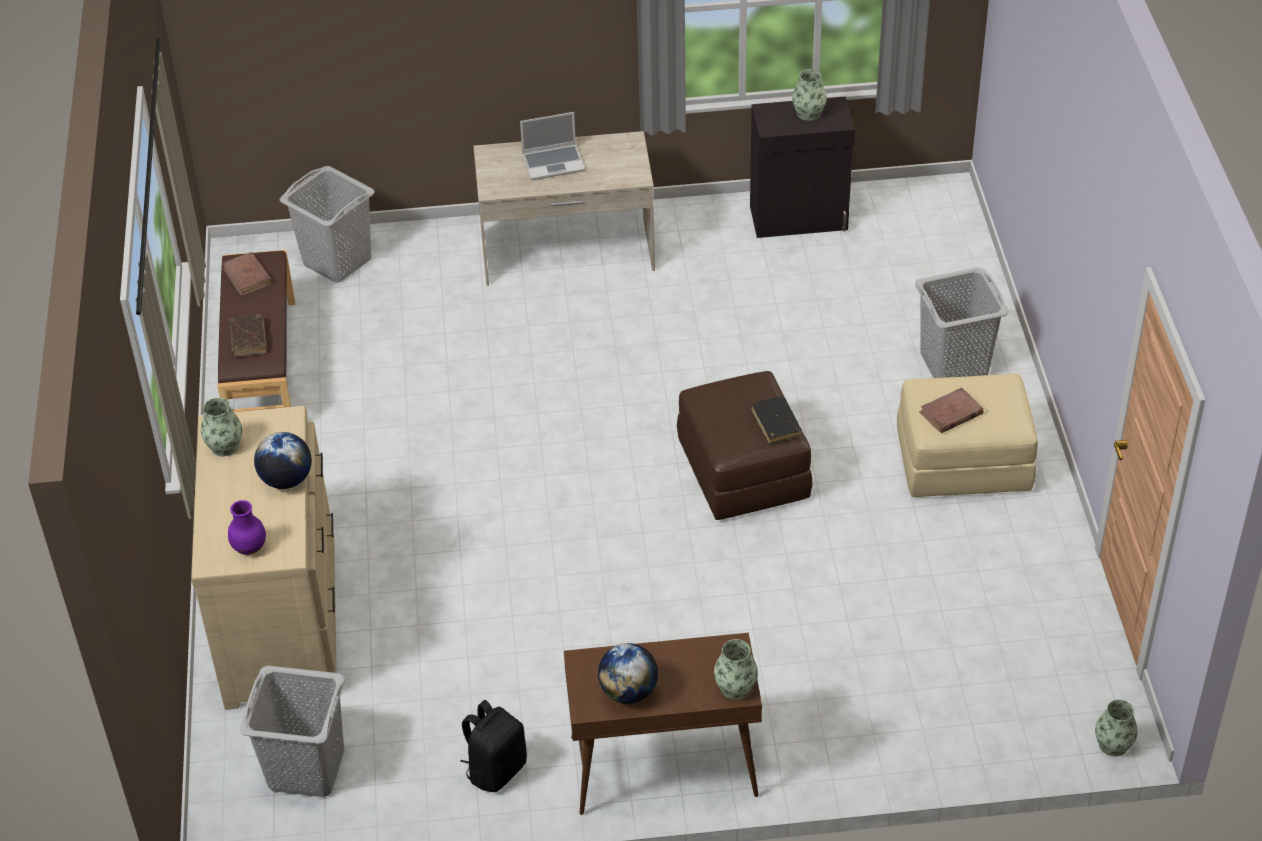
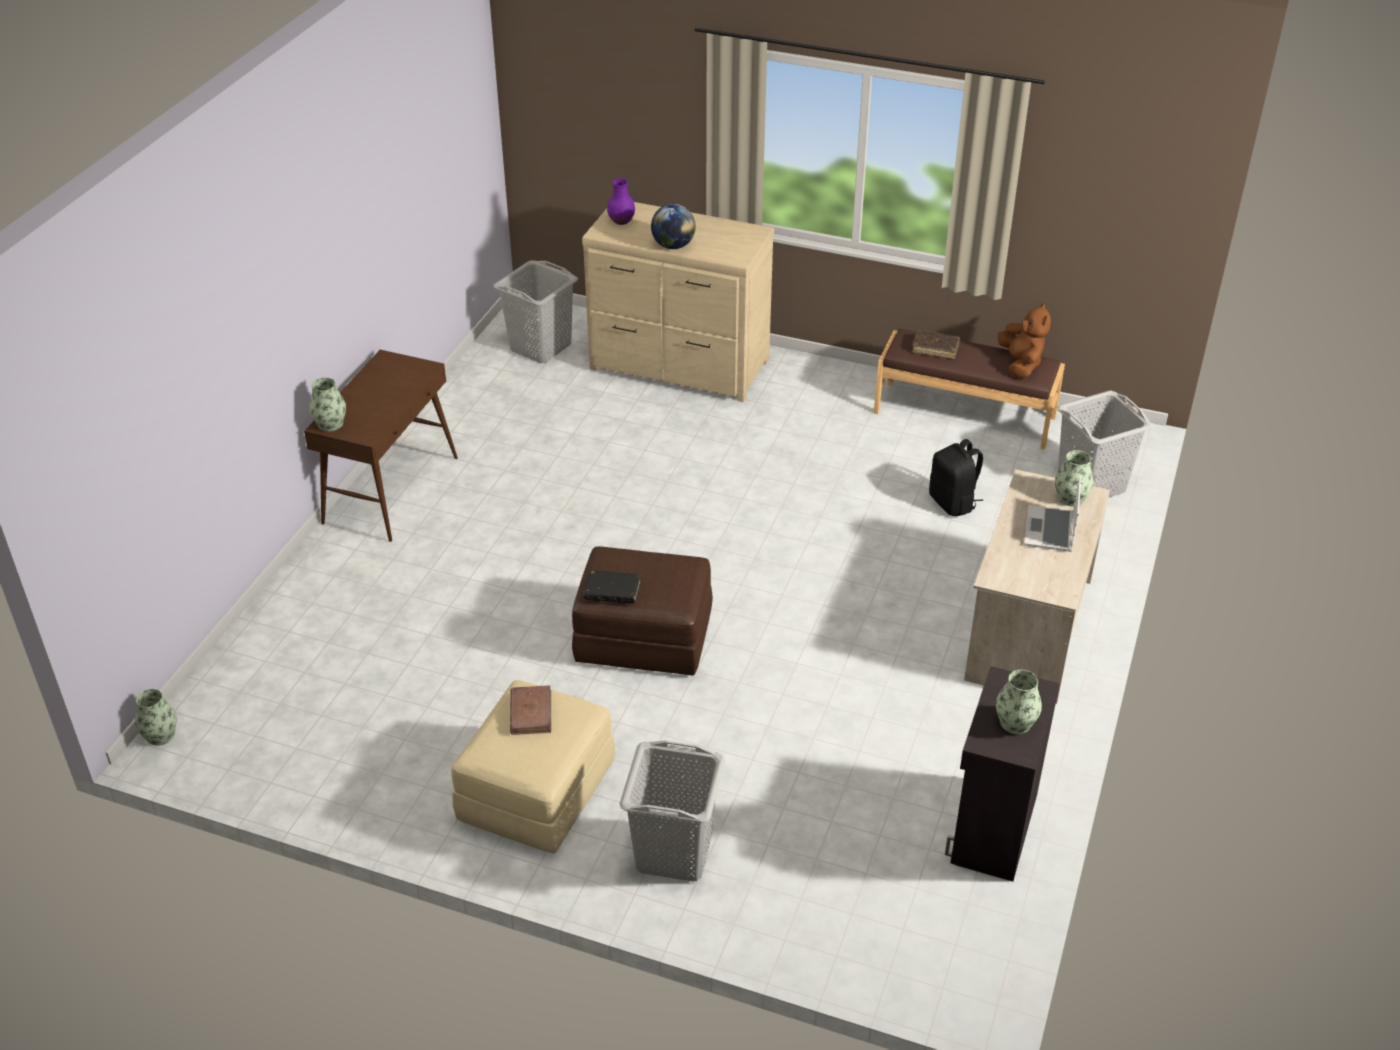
camera: 115 degrees right, 5 degrees down
(225, 446) = (730, 230): vase -> vase (1070, 498)
(247, 276) = (1021, 364): brown book -> brown plush toy
(496, 769) = (464, 419): black backpack -> black backpack (953, 503)
(628, 692) = (379, 378): globe -> none

